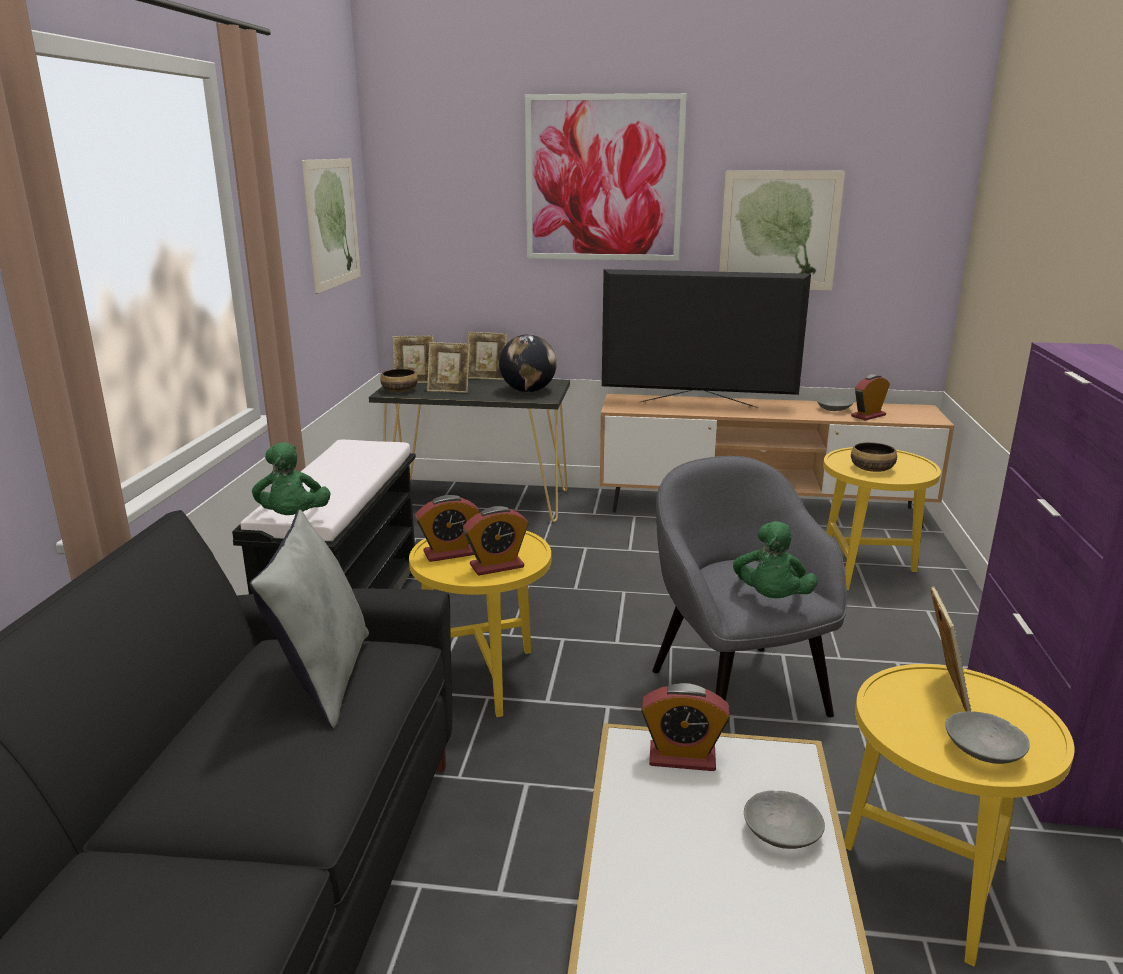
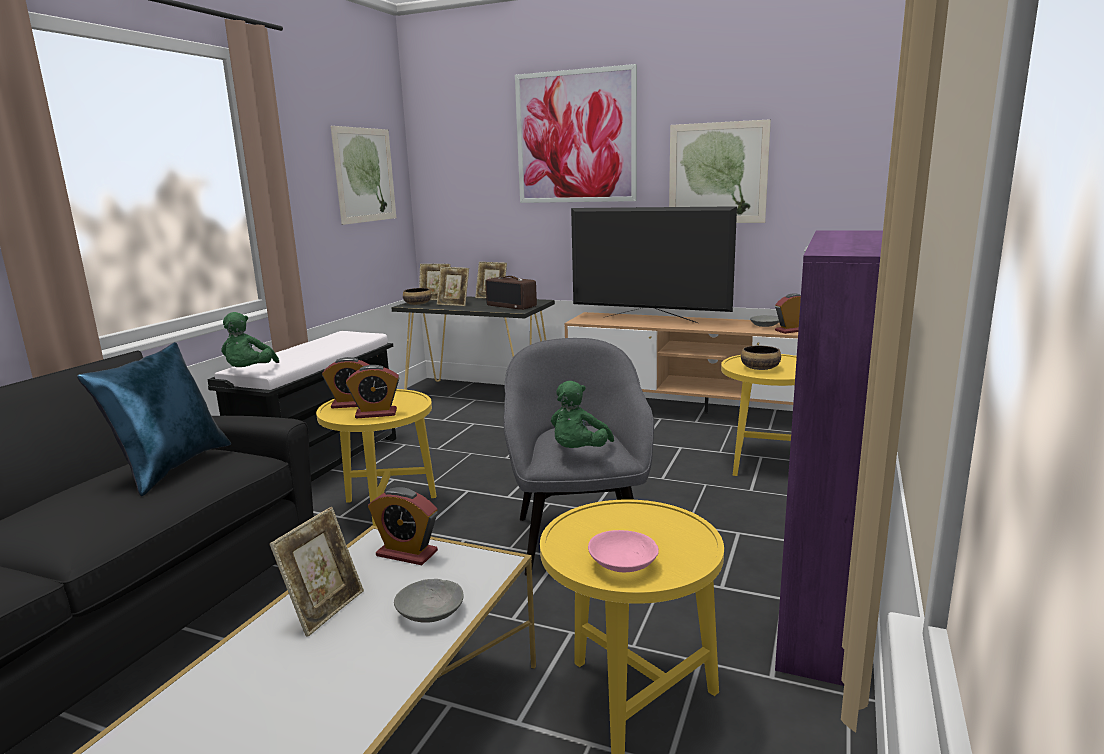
camera: 15 degrees right, 5 degrees down
(323, 678) = (171, 467): grey pillow -> blue pillow
(528, 391) = (512, 306): globe -> radio
(943, 689) = (638, 518): picture frame -> picture frame (325, 609)
(984, 750) = (624, 563): grey bowl -> pink bowl

